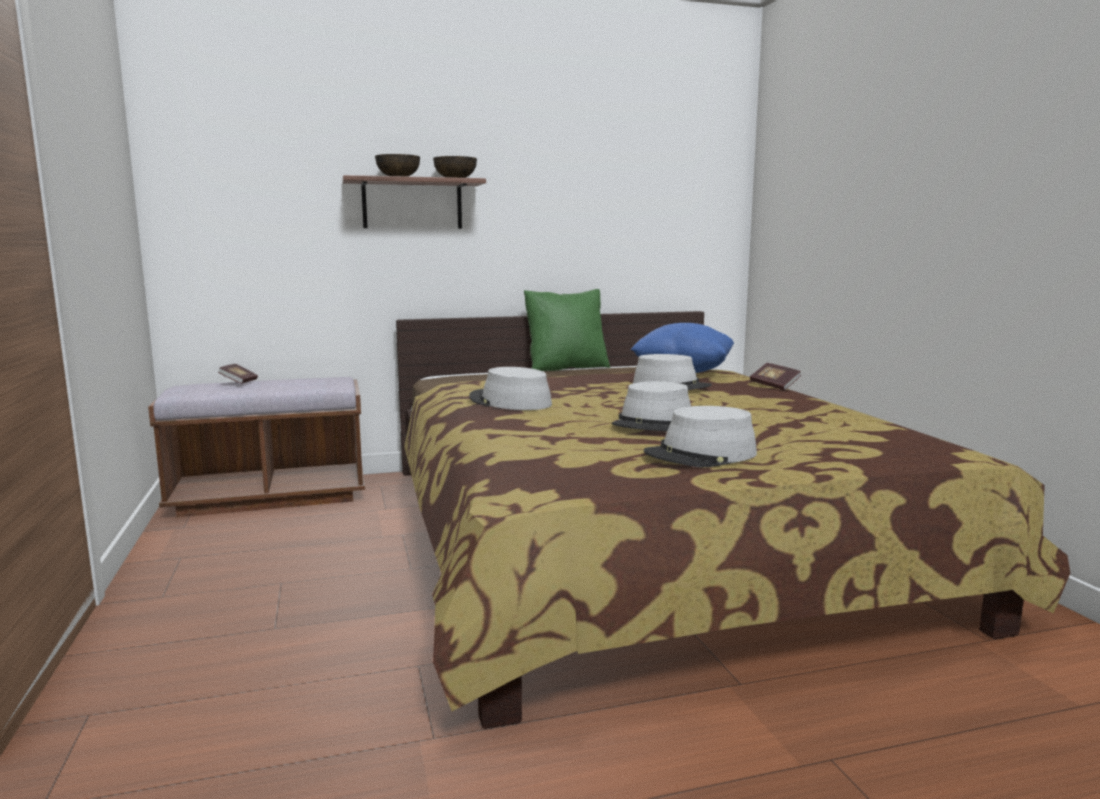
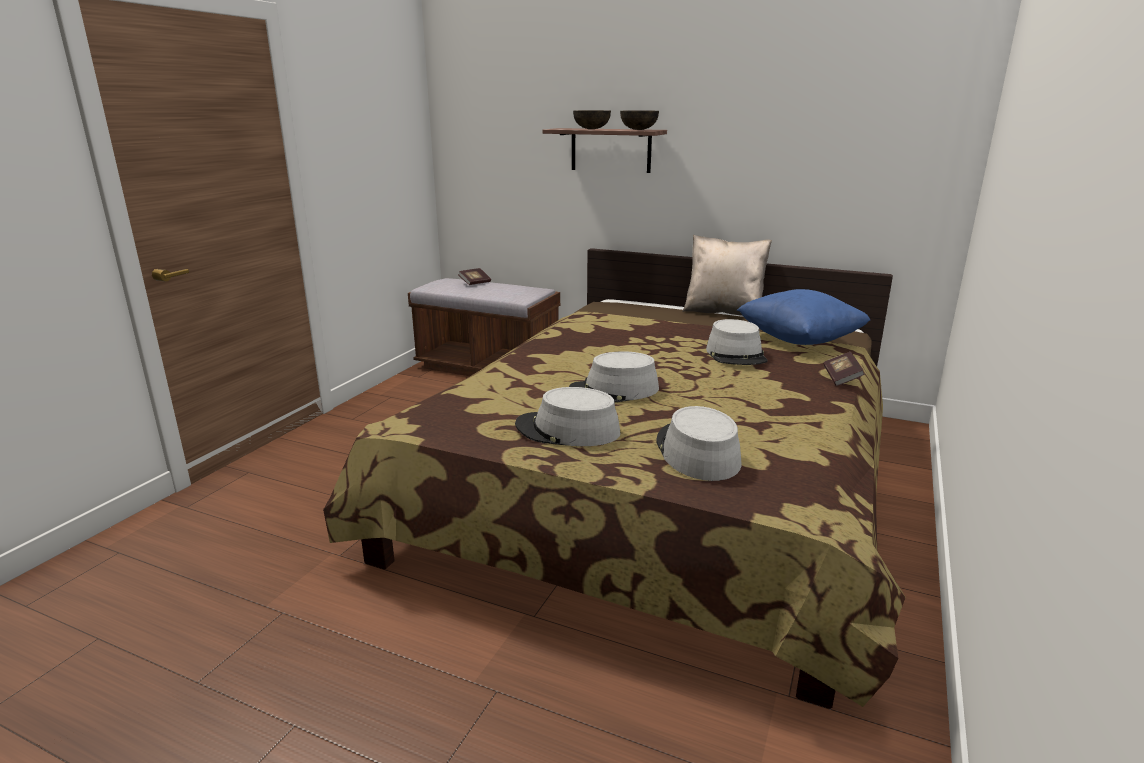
camera: 40 degrees right, 10 degrees up
(509, 402) = (573, 341): grey hat -> grey hat (696, 452)
(566, 368) = (723, 312): green pillow -> beige pillow

